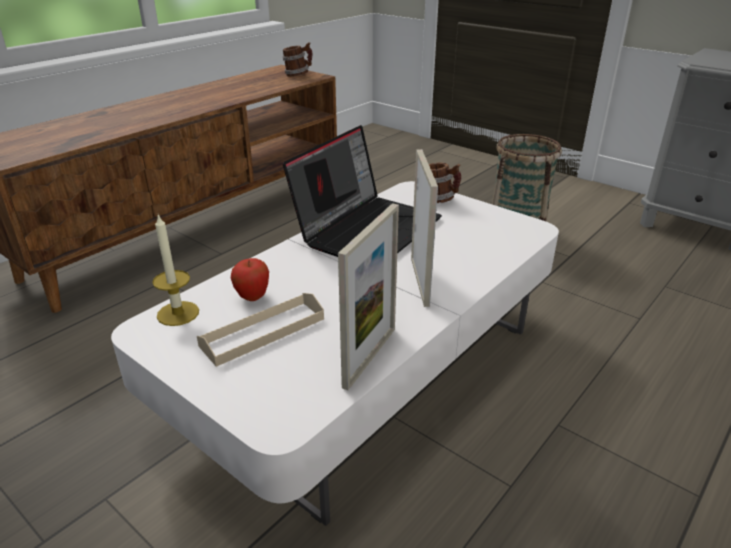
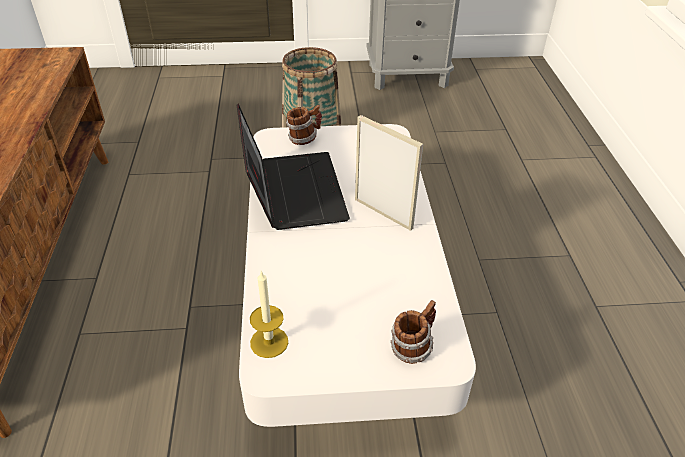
camera: 45 degrees left, 10 degrees up
(252, 297) = (300, 294): apple -> none
(263, 332) = (348, 313): beige tray -> none
(298, 75) = (42, 58): mug -> mug (412, 347)
(370, 357) = (430, 284): picture frame -> none

